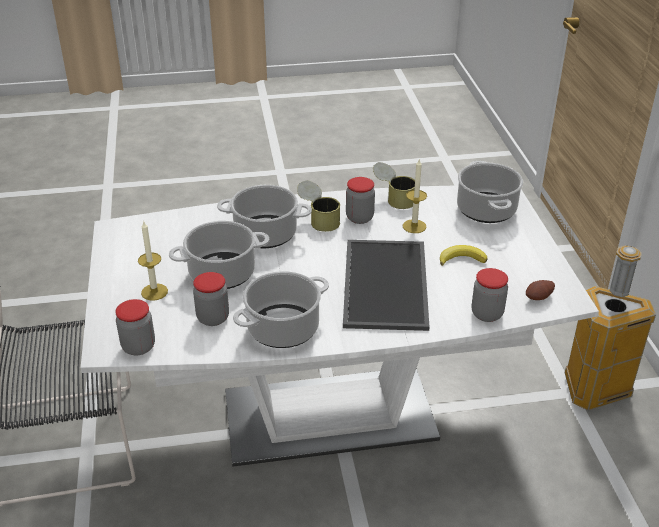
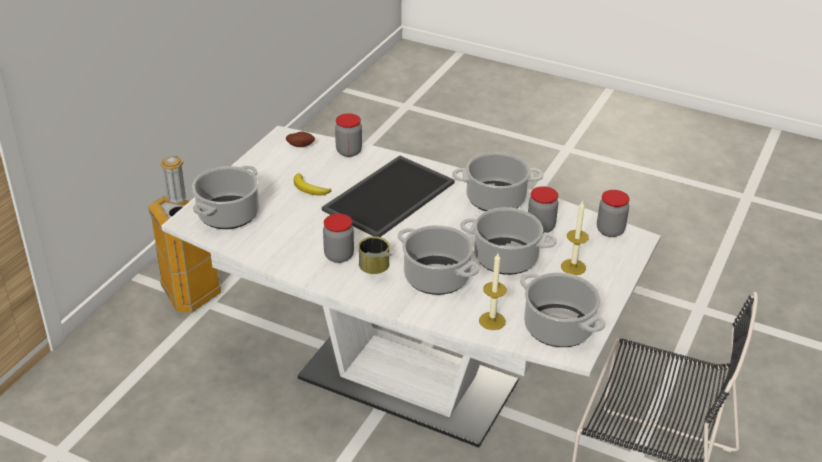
camera: 145 degrees left, 0 degrees up
(137, 238) = (557, 328): none -> cooking pot
(394, 199) = (285, 260): can -> none
(414, 226) = (305, 228): candle -> candle (492, 321)

